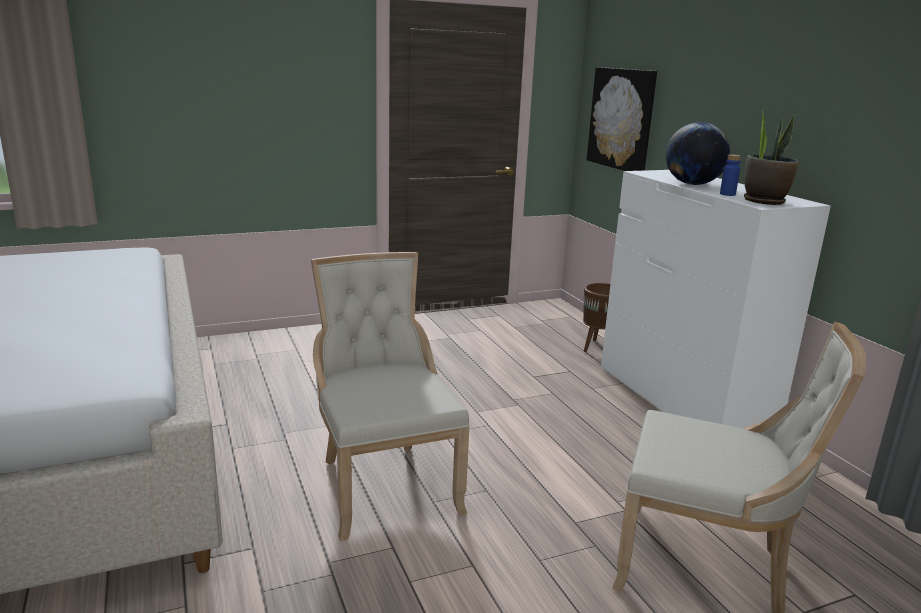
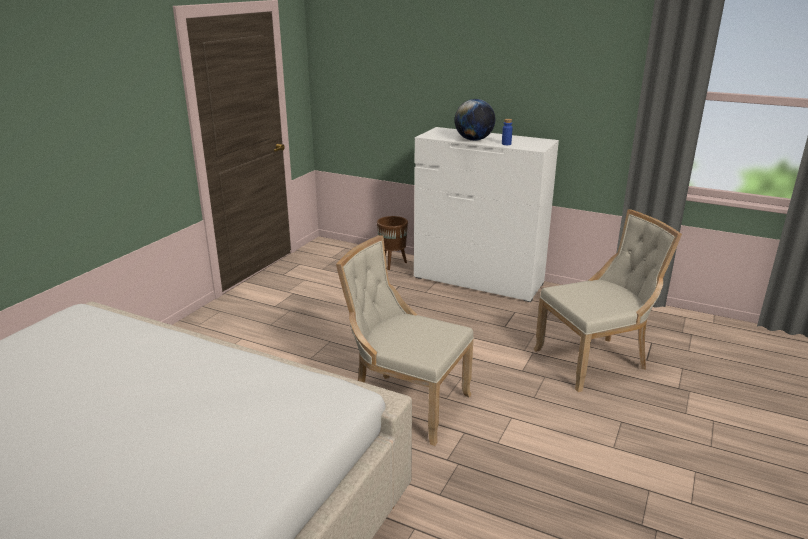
camera: 40 degrees left, 5 degrees up
(622, 119) = (364, 93): picture -> none
(764, 201) = (531, 145): potted plant -> none

